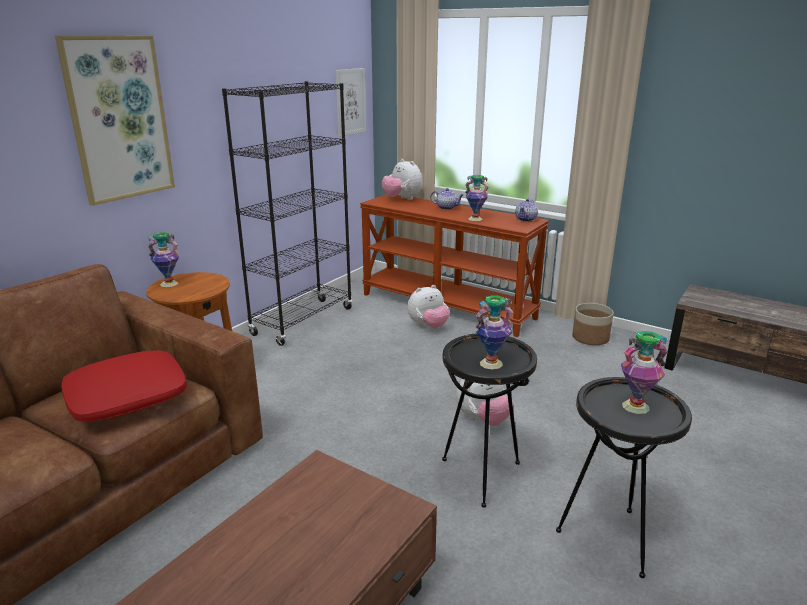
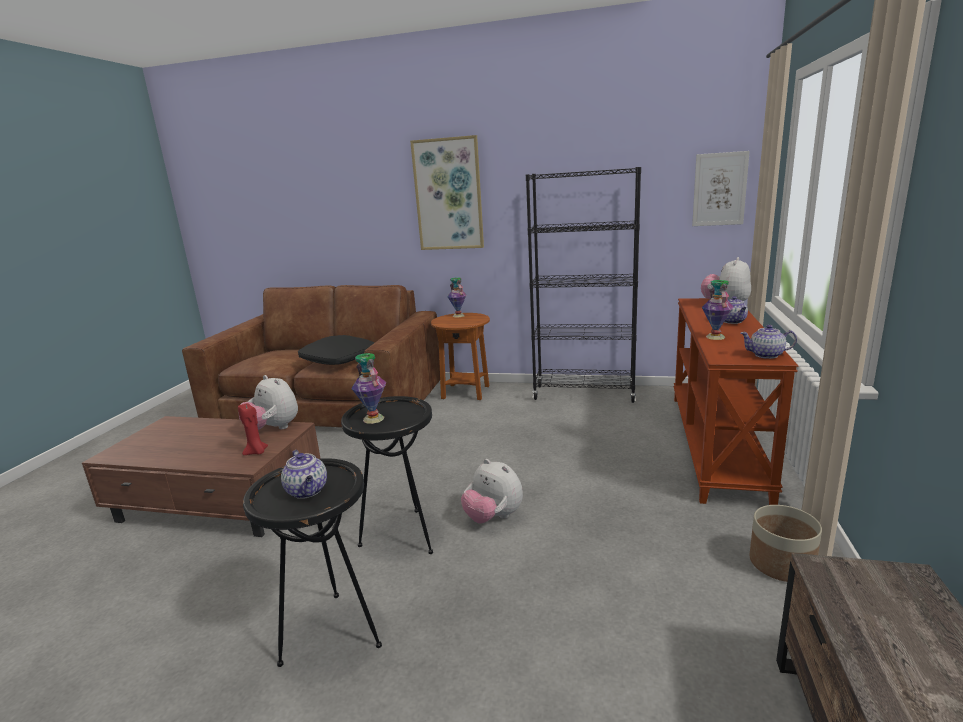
camera: 70 degrees right, 5 degrees down
(127, 396) = (339, 359): red pillow -> black pillow
(372, 502) = (256, 452): none -> red candle
(428, 326) = (651, 446): plush toy -> plush toy (273, 429)
(635, 406) = (307, 491): vase -> teapot

